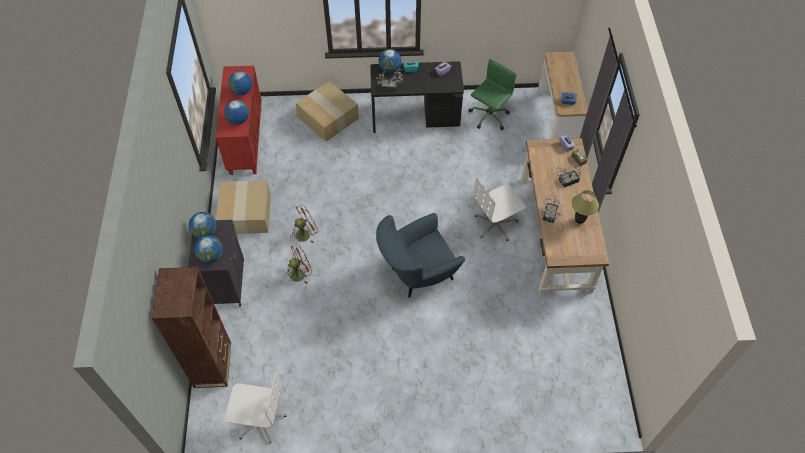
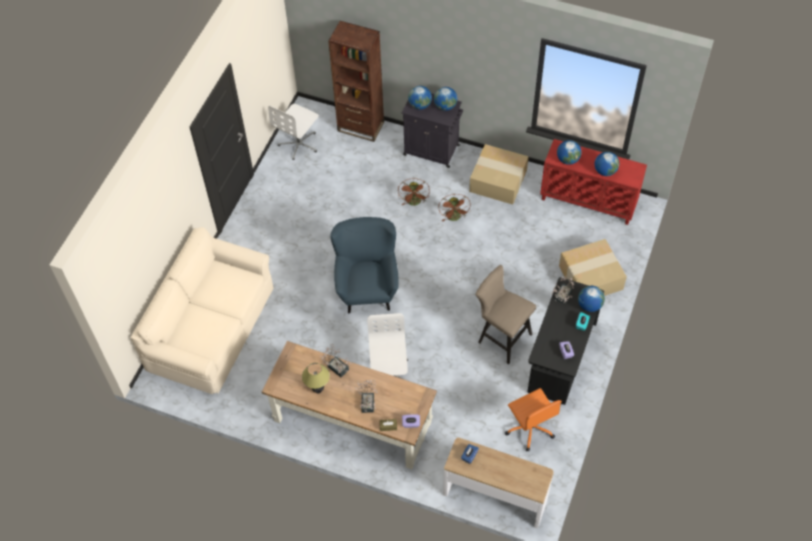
camera: 115 degrees right, 0 degrees up
(417, 158) = (501, 337): none -> beige stool
(488, 117) = (530, 428): green office chair -> orange office chair
(532, 395) = (211, 327): none -> beige sofa

